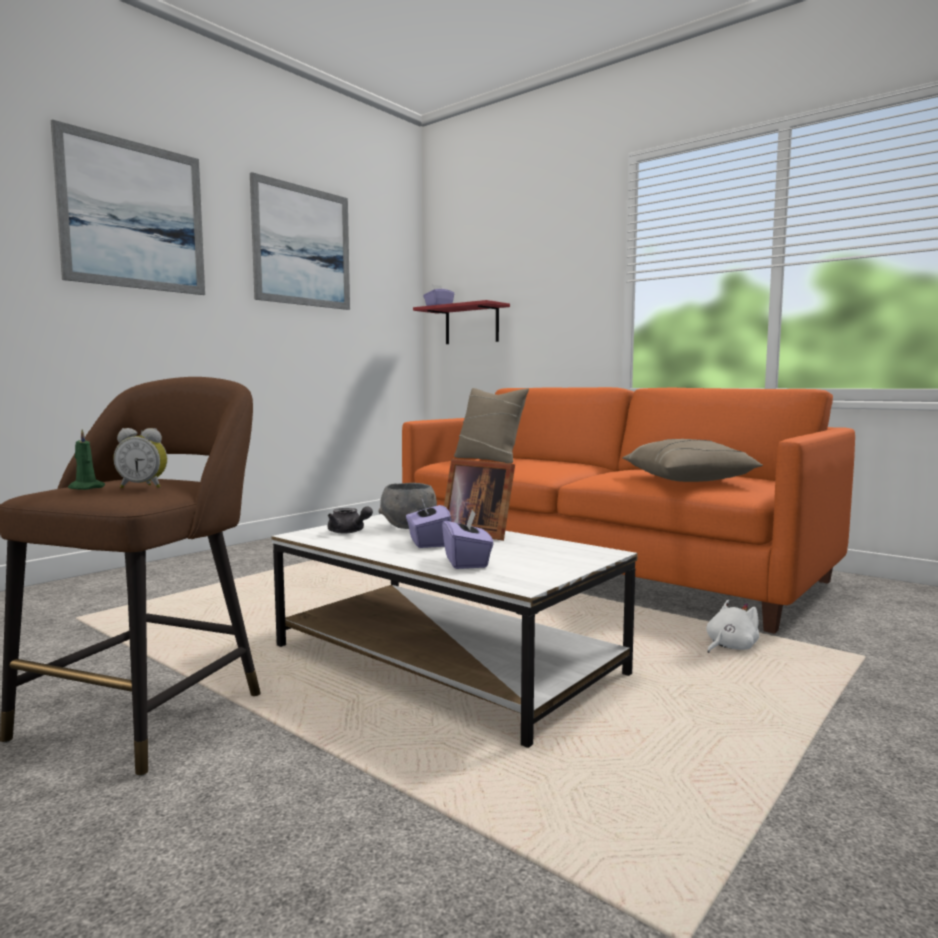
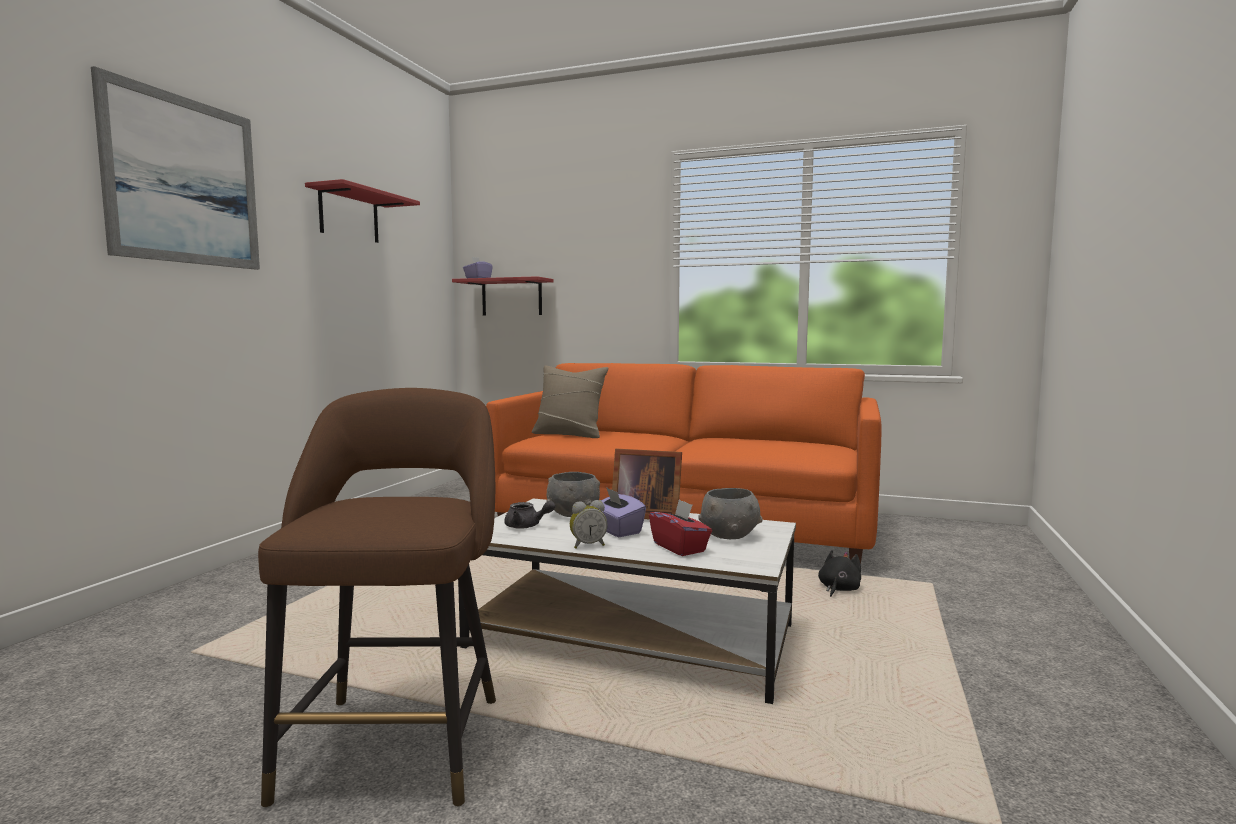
camera: 20 degrees left, 0 degrees up
(85, 488) = (355, 519): green candle -> none
(144, 487) = (415, 511): alarm clock -> alarm clock (588, 545)
(302, 246) = (349, 216): picture -> red shelf
(467, 562) = (680, 547): purple tissue box -> red tissue box
(540, 557) = (730, 535): none -> grey bowl
(688, 480) = (773, 449): beige pillow -> none
(729, 647) = (838, 589): white plush toy -> black plush toy

